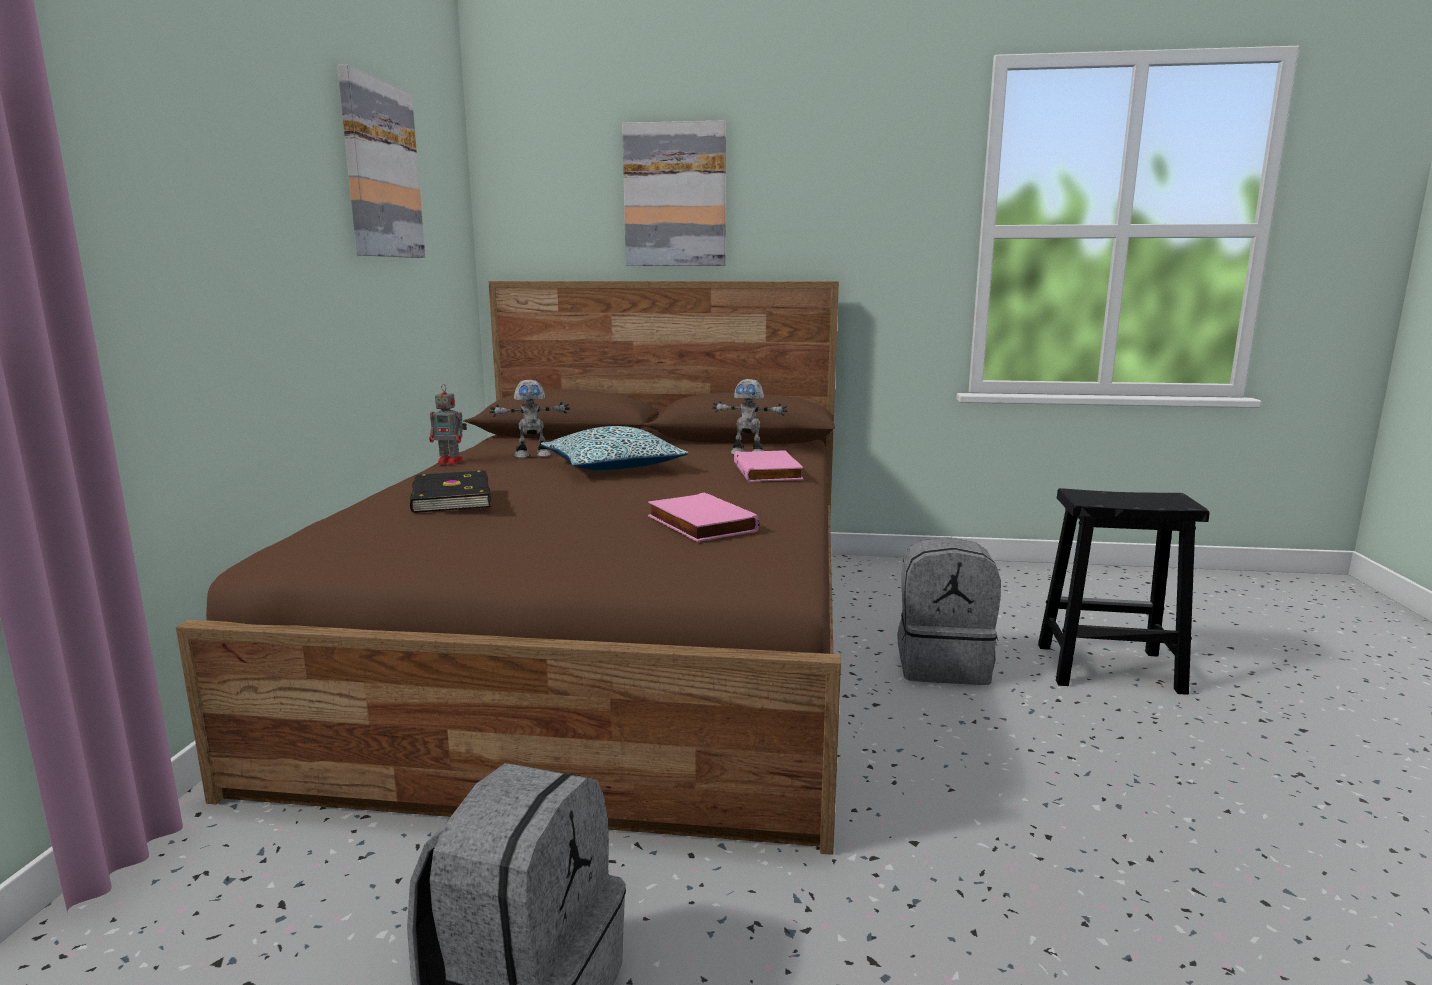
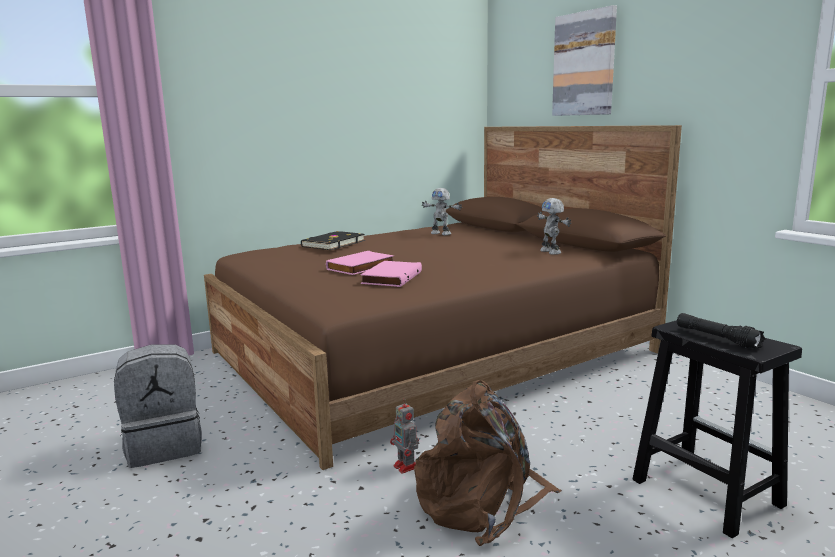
camera: 50 degrees right, 0 degrees up
(380, 170) = (389, 68): picture -> none
(451, 462) = (399, 231): toy robot -> toy robot (407, 467)
(613, 467) = (455, 245): pillow -> none
(769, 472) = (522, 263): pink book -> pink book (361, 267)
(943, 665) = (580, 434): grey backpack -> none
(1027, 776) = (482, 501): none -> brown backpack
(1134, 501) = (717, 338): none -> black flashlight

